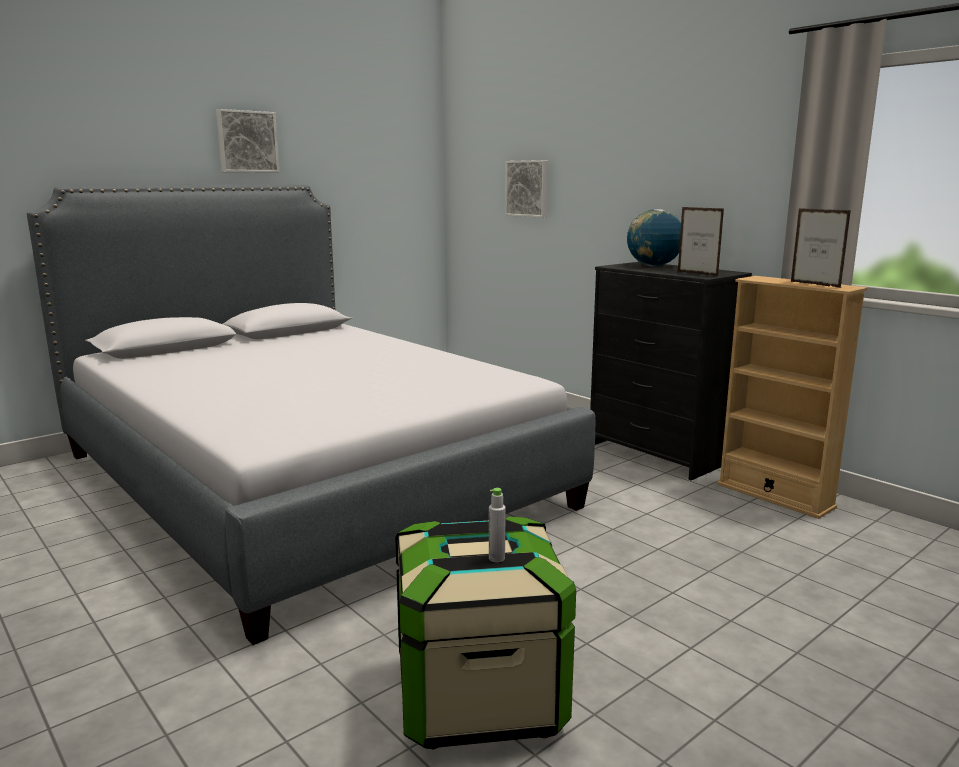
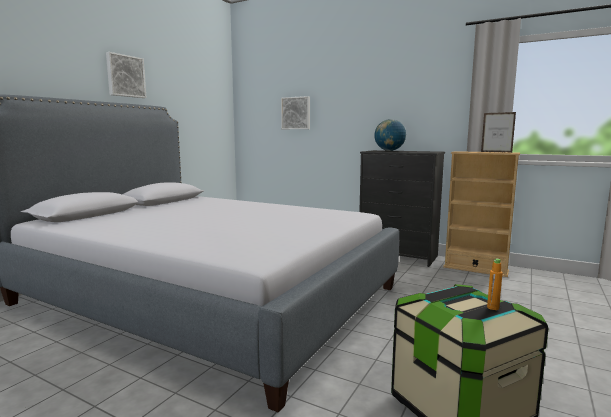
camera: 20 degrees left, 5 degrees down
(496, 558) = (493, 307): grey bottle -> orange bottle
(697, 274) = (423, 152): picture frame -> none

